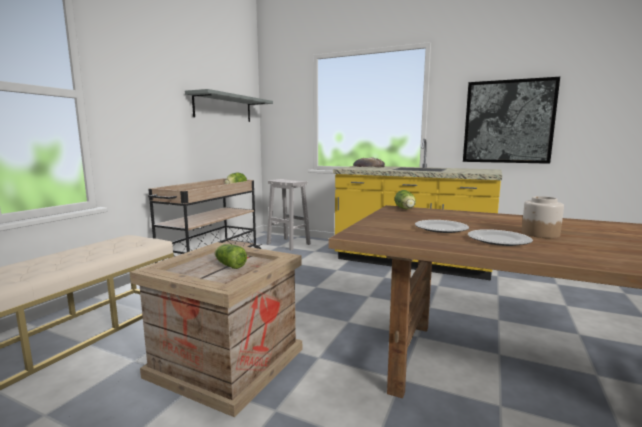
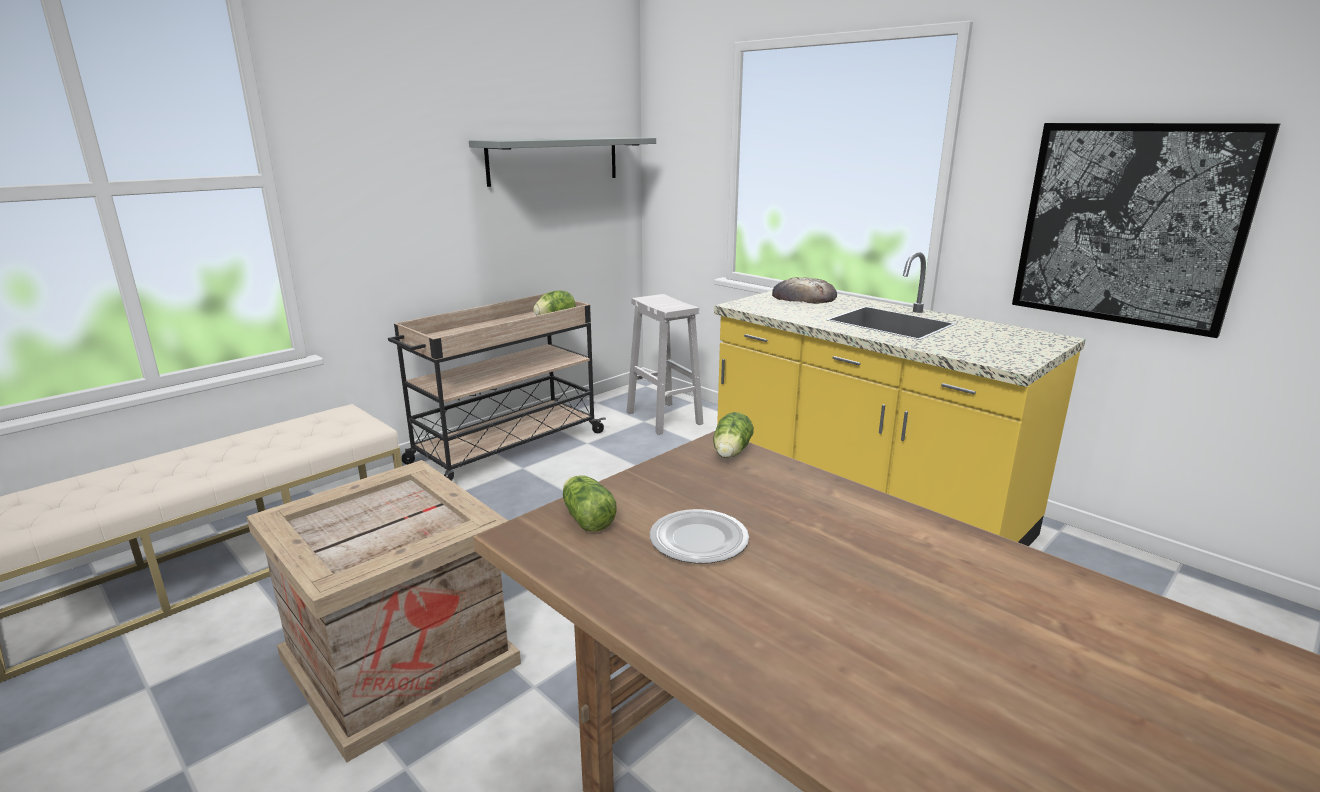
camera: 20 degrees right, 10 degrees up
(229, 265) = (390, 522): lettuce -> lettuce (586, 517)
(499, 240) = (749, 605): plate -> none
(539, 234) = (864, 600): jar -> none

